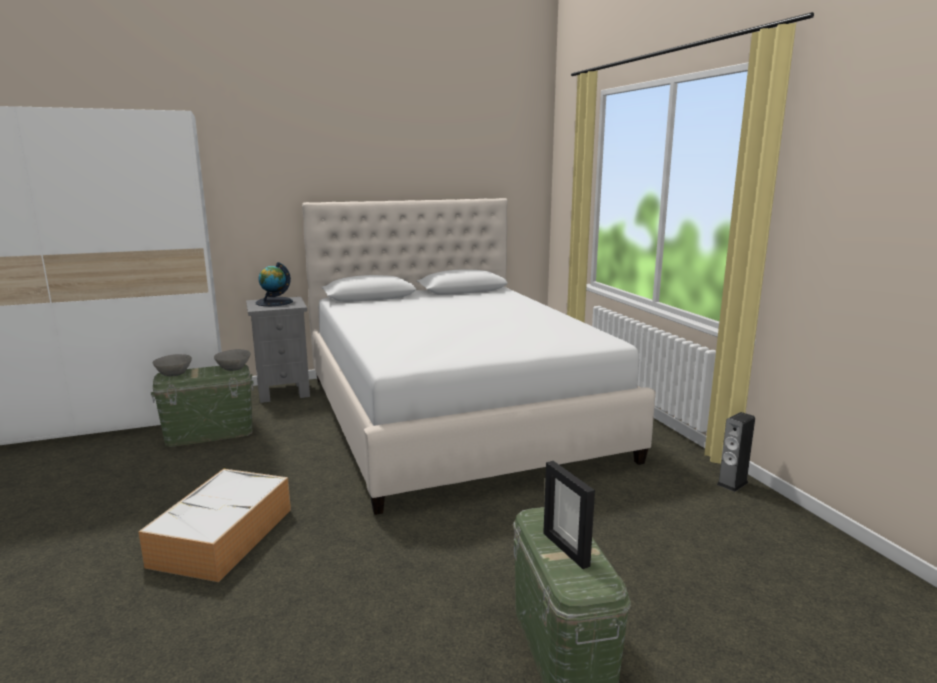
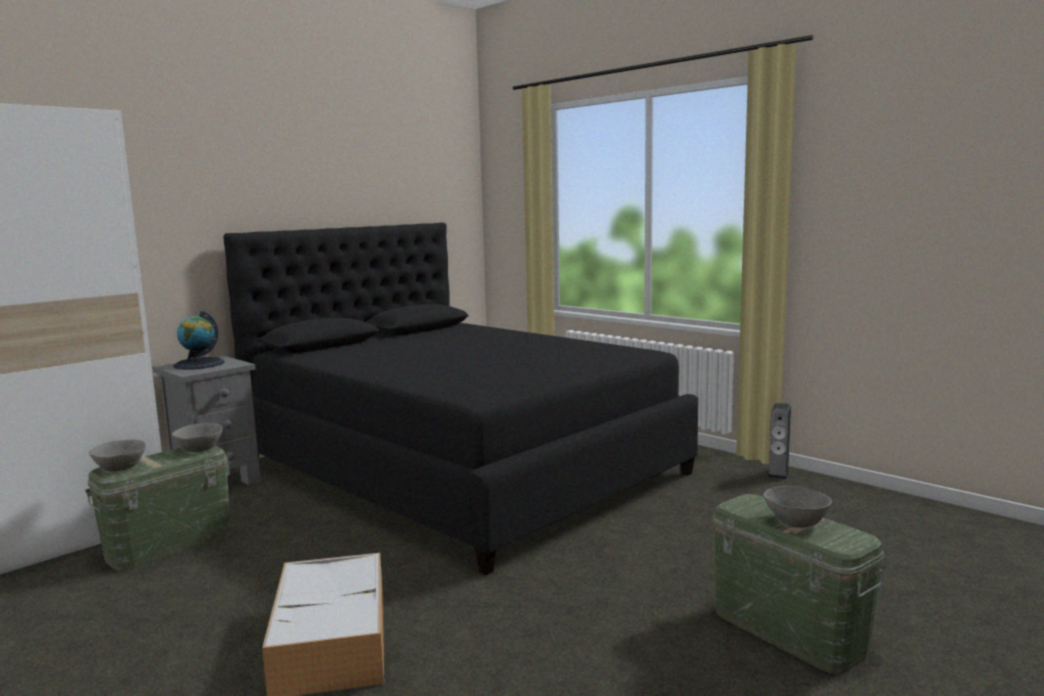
camera: 25 degrees left, 5 degrees down
(455, 415) = (461, 468): white bed -> black bed
(567, 549) = (796, 522): picture frame -> grey bowl

